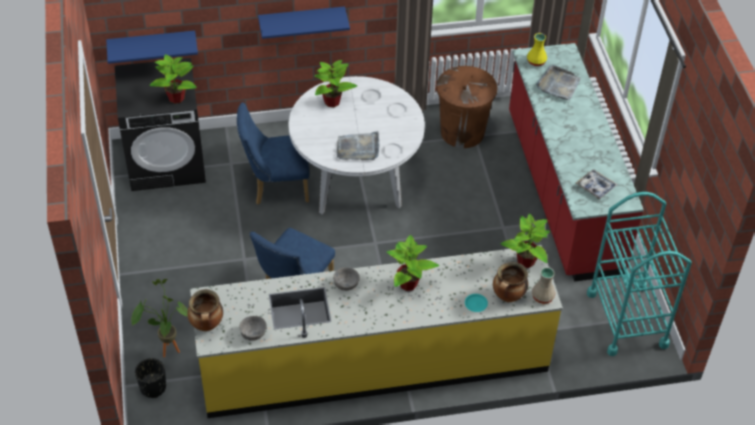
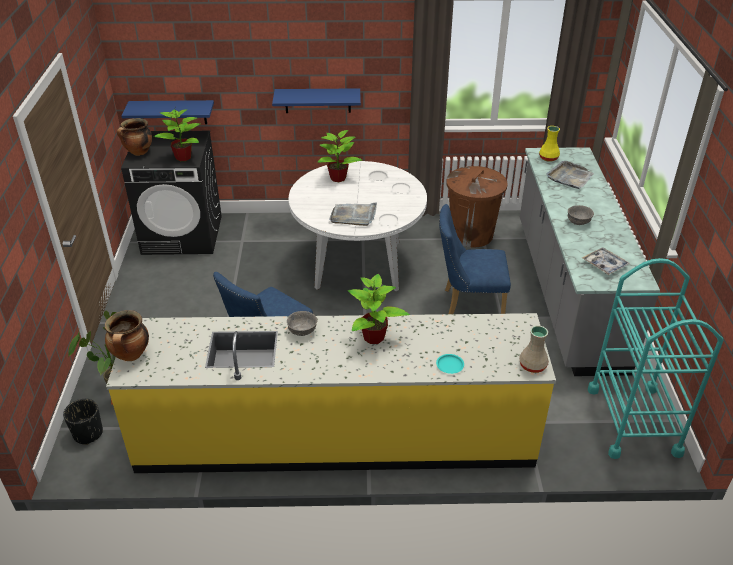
camera: 10 degrees right, 10 degrees down
(253, 334) = (179, 370): grey bowl -> grey bowl (578, 222)
(275, 187) = (278, 263): blue chair -> blue chair (468, 304)
(508, 296) = (490, 361): cooking pot -> cooking pot (139, 152)
(525, 261) = (516, 328): potted plant -> none
(561, 192) = (567, 292): red counter -> grey counter

